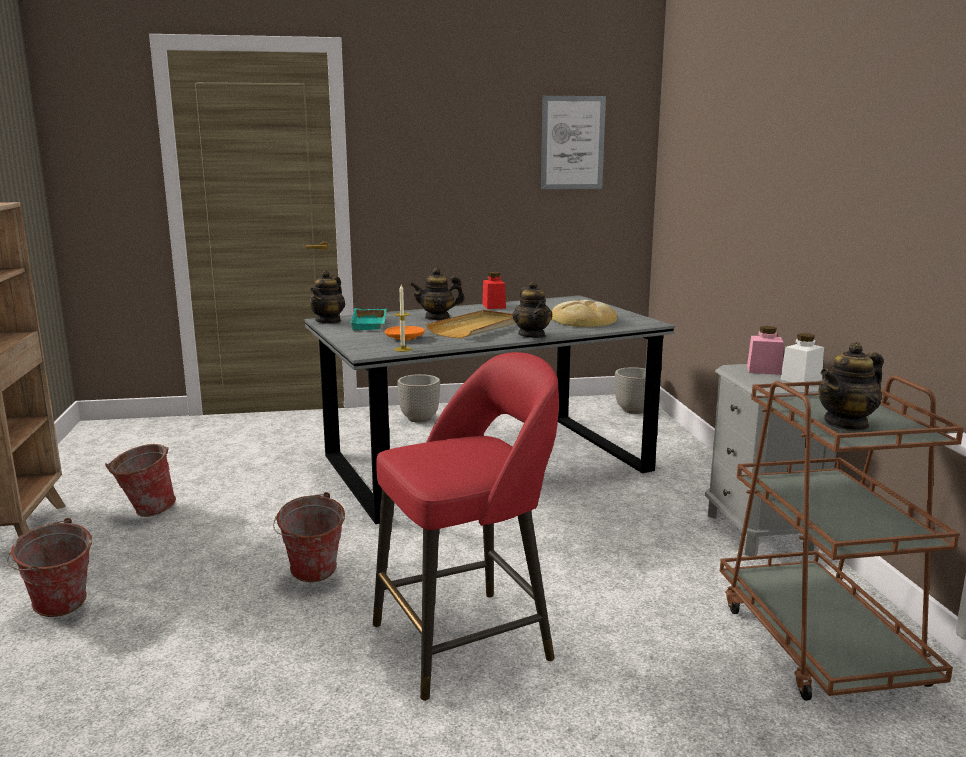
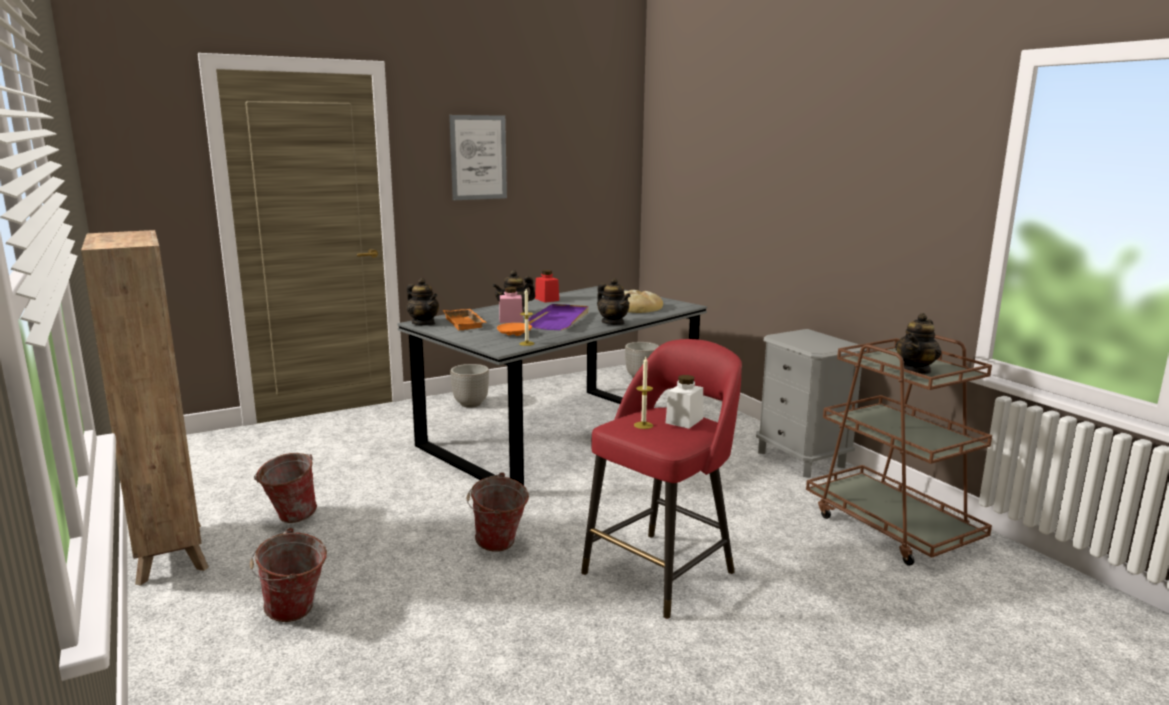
camera: 20 degrees left, 0 degrees up
(328, 321) = (423, 323): teapot -> teapot turned 45 degrees counterclockwise
(371, 324) = (466, 323): turquoise tray -> orange tray
(431, 454) = (643, 425): none -> candle
(476, 328) = (559, 320): beige tray -> purple tray
(572, 143) = (579, 155): picture -> picture (478, 157)
(764, 370) = (798, 336): pink jar -> pink jar (511, 320)
(801, 379) = (830, 341): white jar -> white jar (684, 421)

